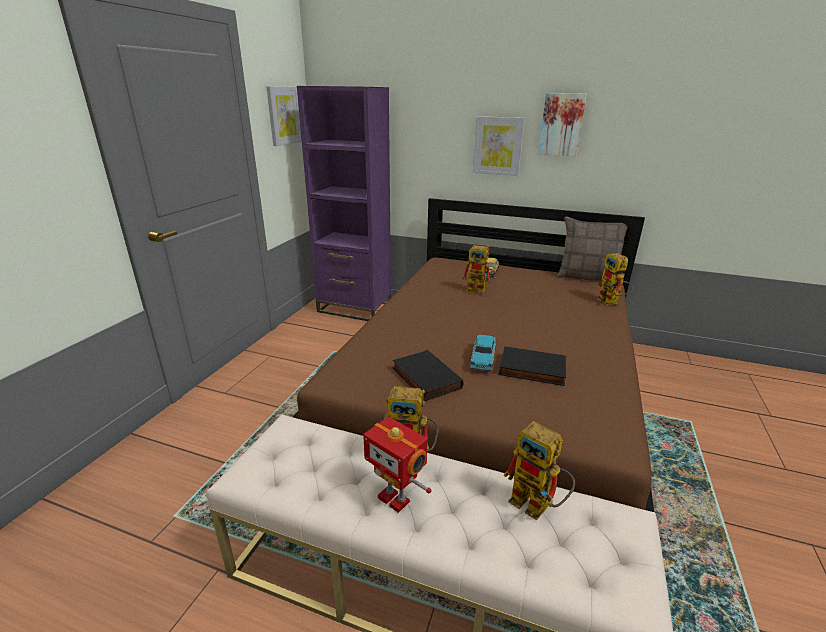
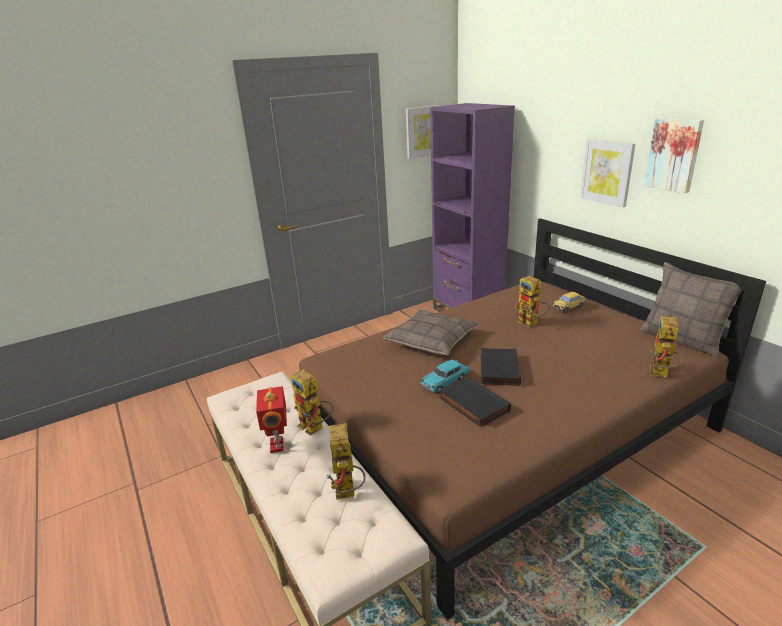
camera: 40 degrees right, 0 degrees up
(419, 327) = (432, 340): none -> pillow
(424, 378) = (382, 380): black book -> black book (498, 369)

